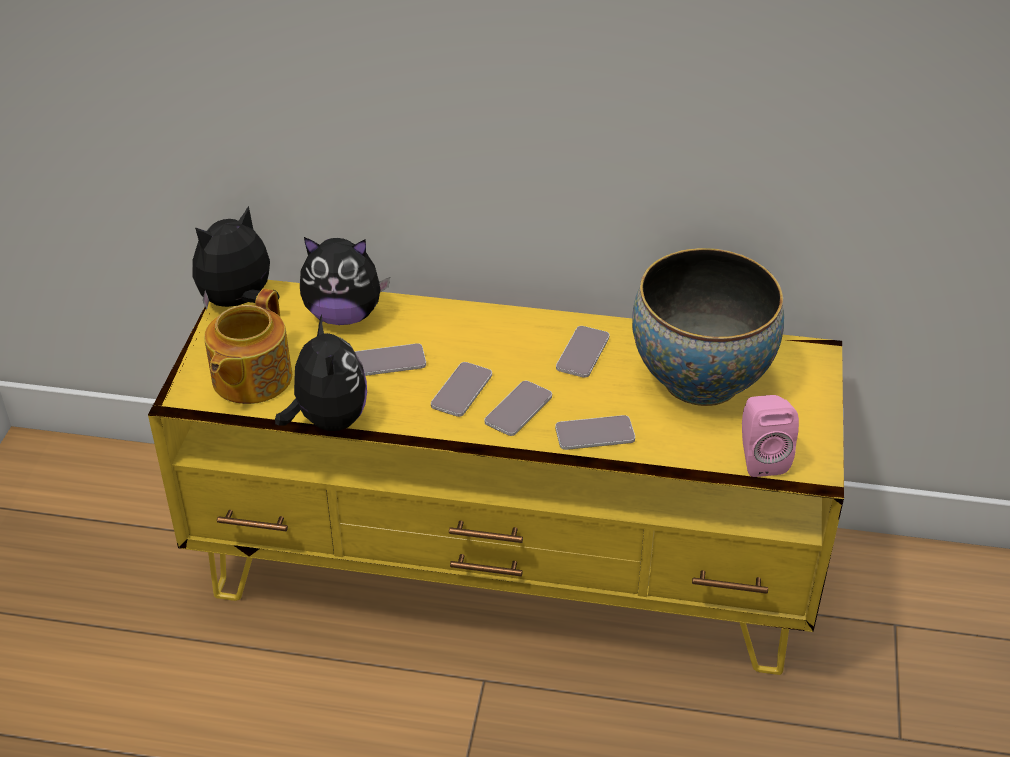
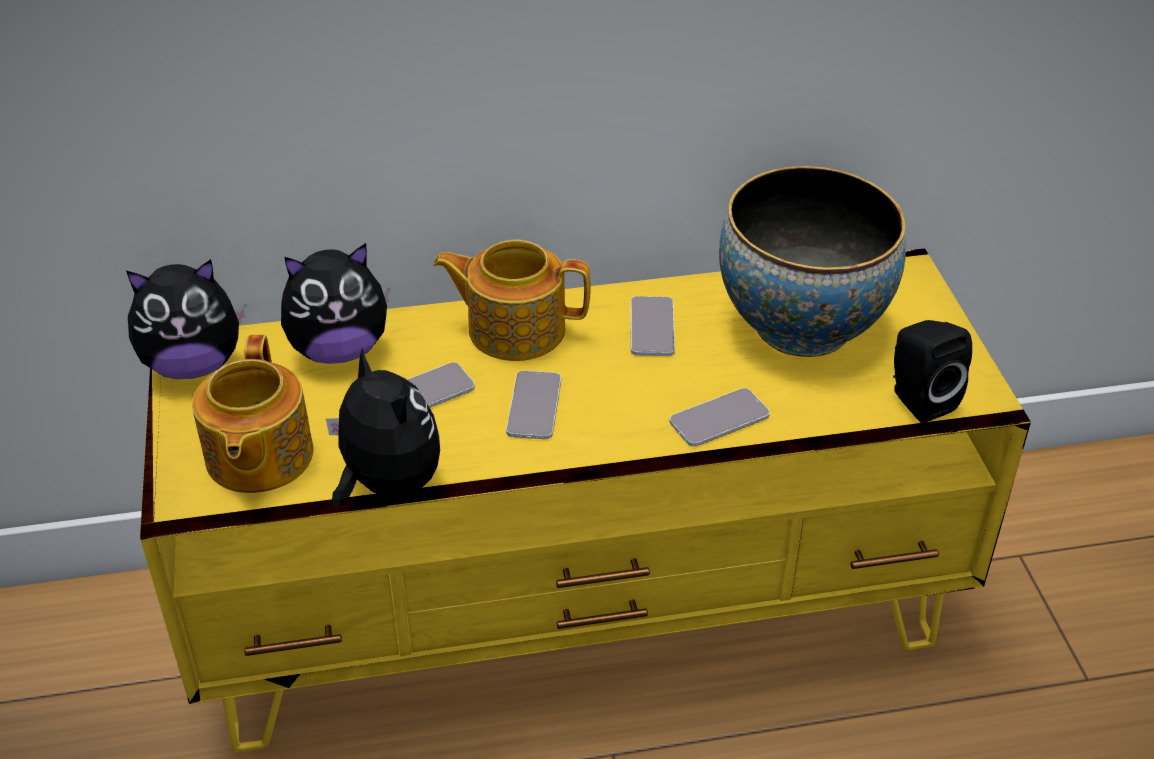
camera: 20 degrees left, 0 degrees up
(239, 303) = (193, 365): plush toy -> plush toy turned 135 degrees counterclockwise
(478, 329) = (514, 329): none -> teapot
(518, 409) = (614, 412): phone -> none
(760, 458) = (918, 400): pink speaker -> black speaker

